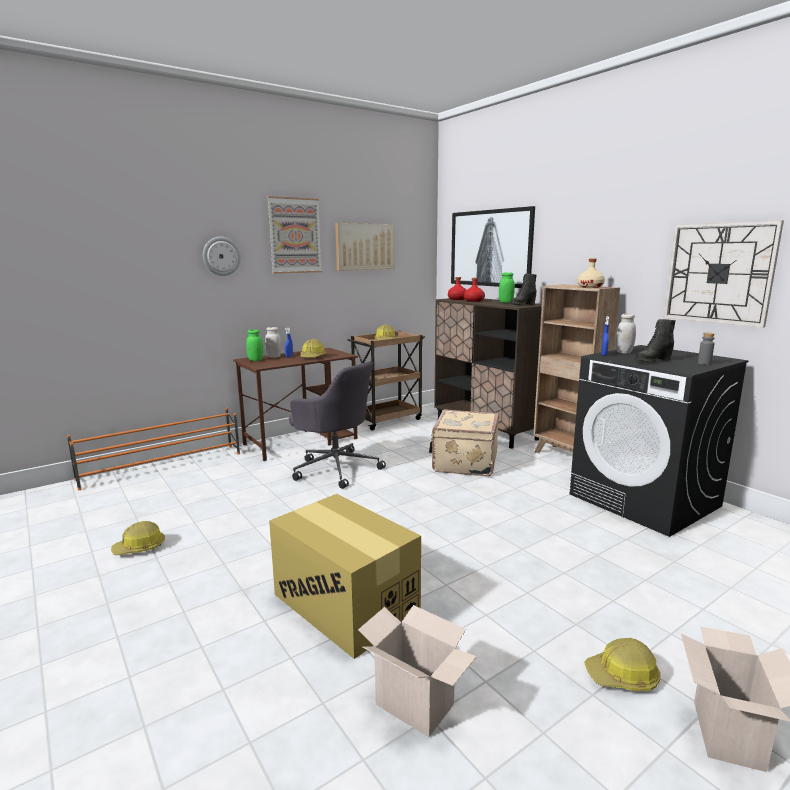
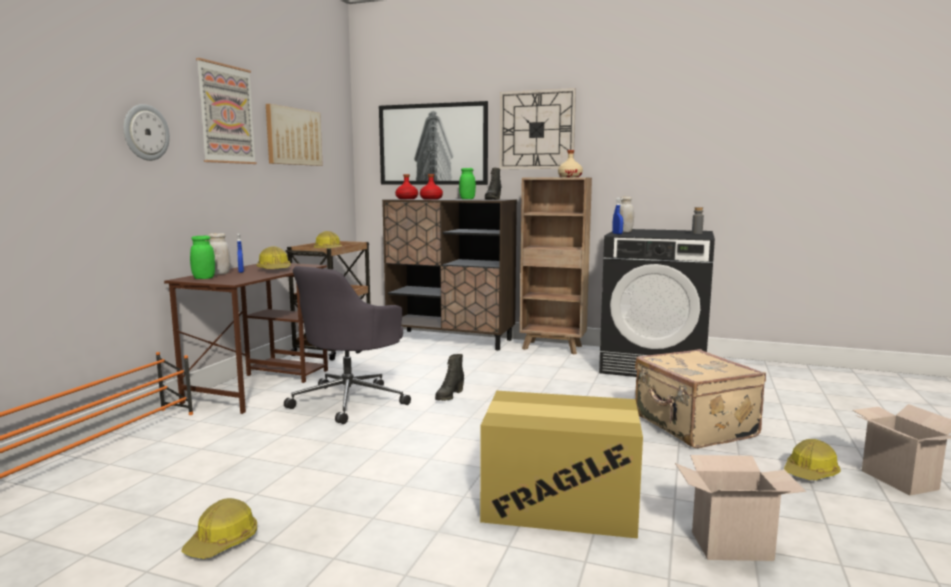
camera: 35 degrees left, 5 degrees down
(336, 468) = (350, 401): grey office chair -> grey office chair turned 120 degrees clockwise
(464, 462) = (475, 369): beige suitcase -> beige suitcase (693, 427)
(652, 361) = (662, 234): black boot -> black boot (449, 396)
(719, 273) = (678, 161): wall clock -> wall clock (537, 130)

